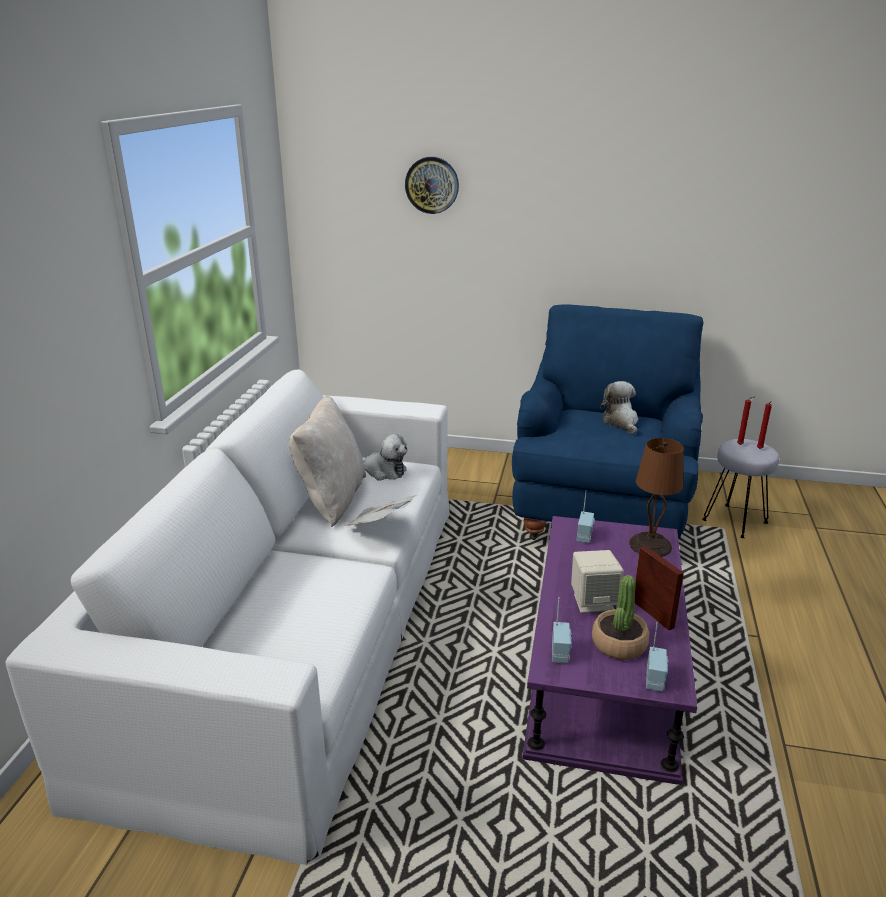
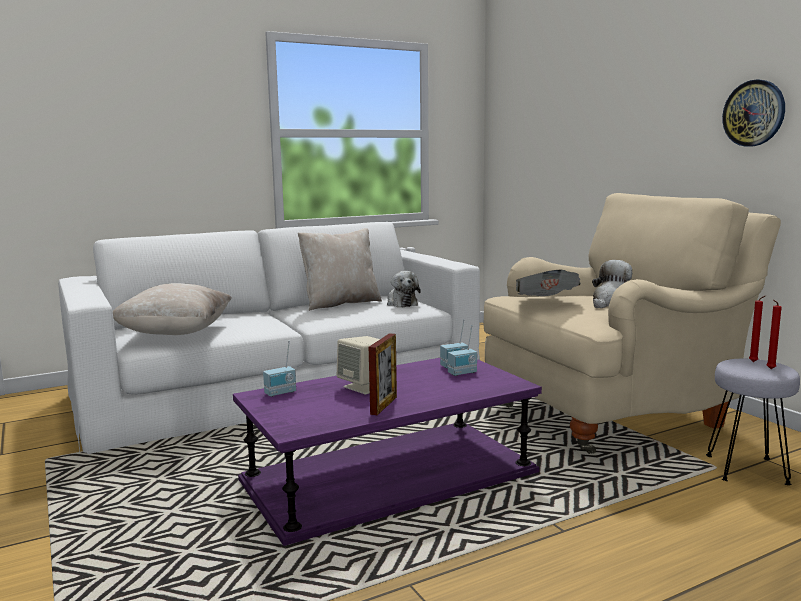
camera: 50 degrees right, 15 degrees down
(295, 644) = (176, 333): none -> beige pillow
(381, 527) = (330, 317): newspaper -> newspaper (546, 302)
(432, 185) = (564, 99): wall clock -> wall clock (754, 113)
(601, 508) = (614, 415): blue armchair -> beige armchair
(618, 644) = (321, 404): potted plant -> none
(650, 544) = (490, 384): brown table lamp -> none
(656, 680) = (292, 424): radio -> radio (463, 373)

